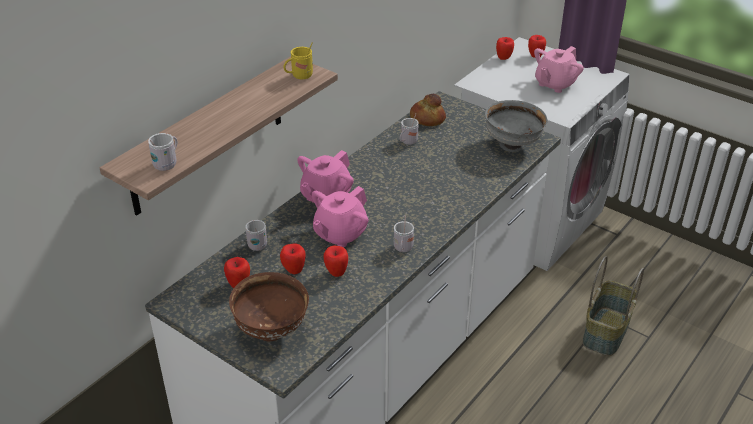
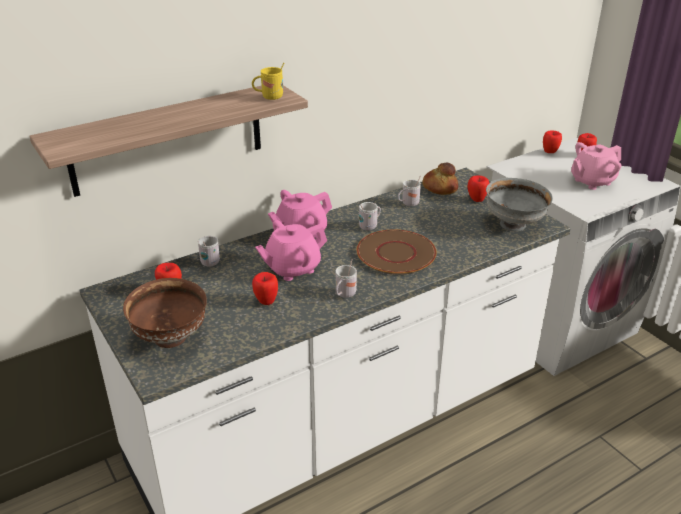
camera: 20 degrees right, 5 degrees down
(167, 163) = (87, 142): white mug -> white mug (370, 226)
(294, 271) = (228, 291): apple -> apple (476, 200)
(424, 197) = (395, 253): none -> brown plate
(607, 332) = (594, 452): basket -> none

